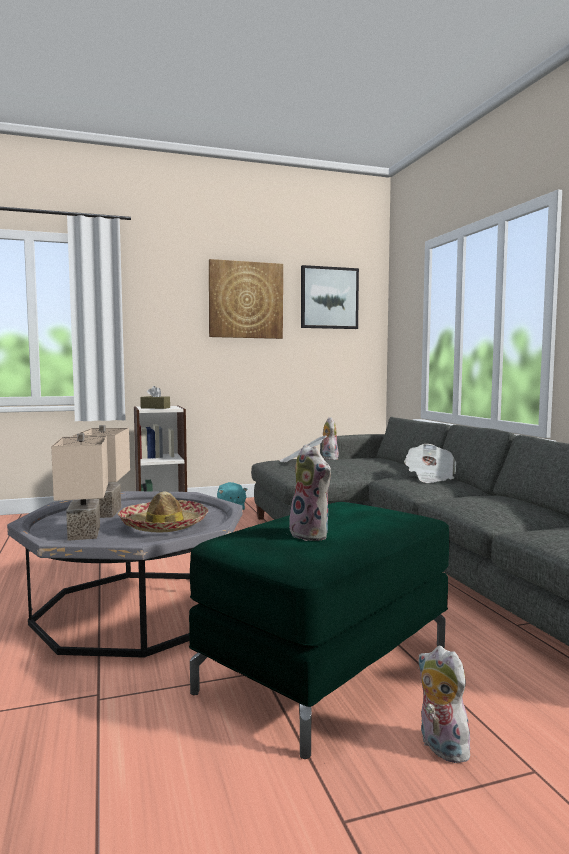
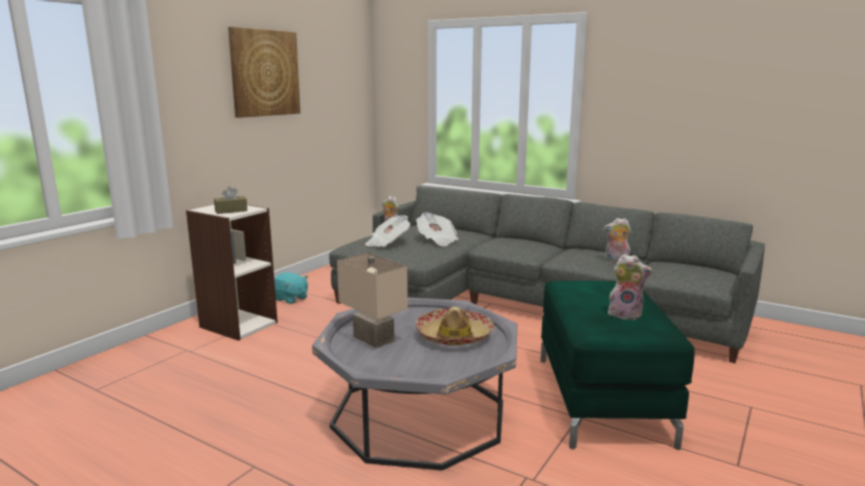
camera: 40 degrees left, 10 degrees up
(86, 533) = (422, 362): beige table lamp -> none
(329, 298) = (331, 67): picture -> none
(430, 478) = (510, 241): newspaper -> newspaper (437, 240)
(440, 747) = (710, 414): plush toy -> plush toy (616, 262)

